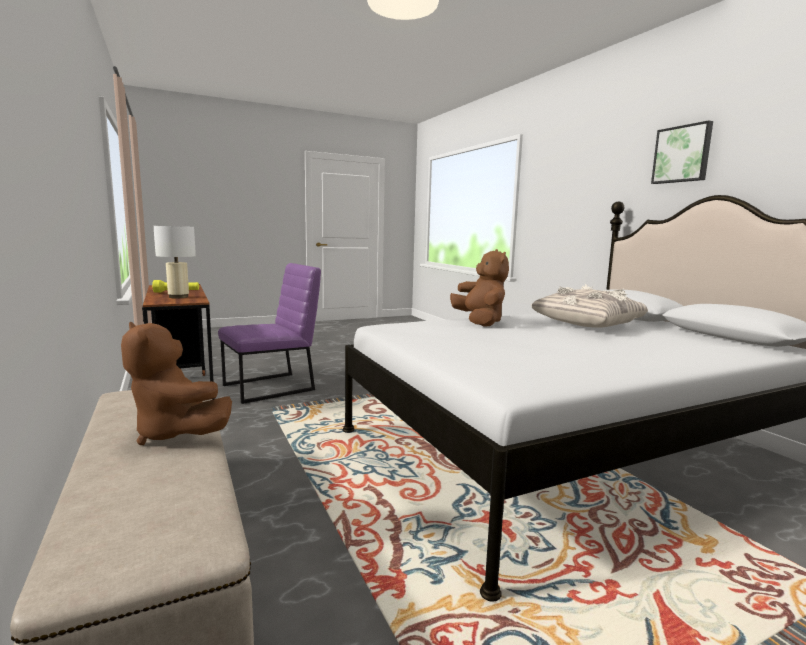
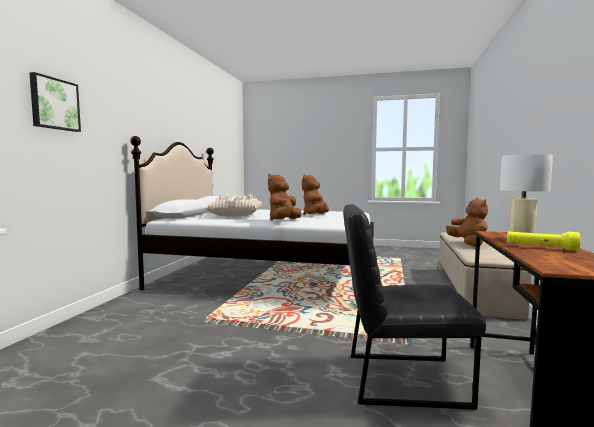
camera: 140 degrees left, 5 degrees down
(271, 387) = (401, 379): purple chair -> black chair
(516, 347) = (315, 215): none -> brown plush toy
(682, 154) = (153, 111): picture -> picture (54, 104)

